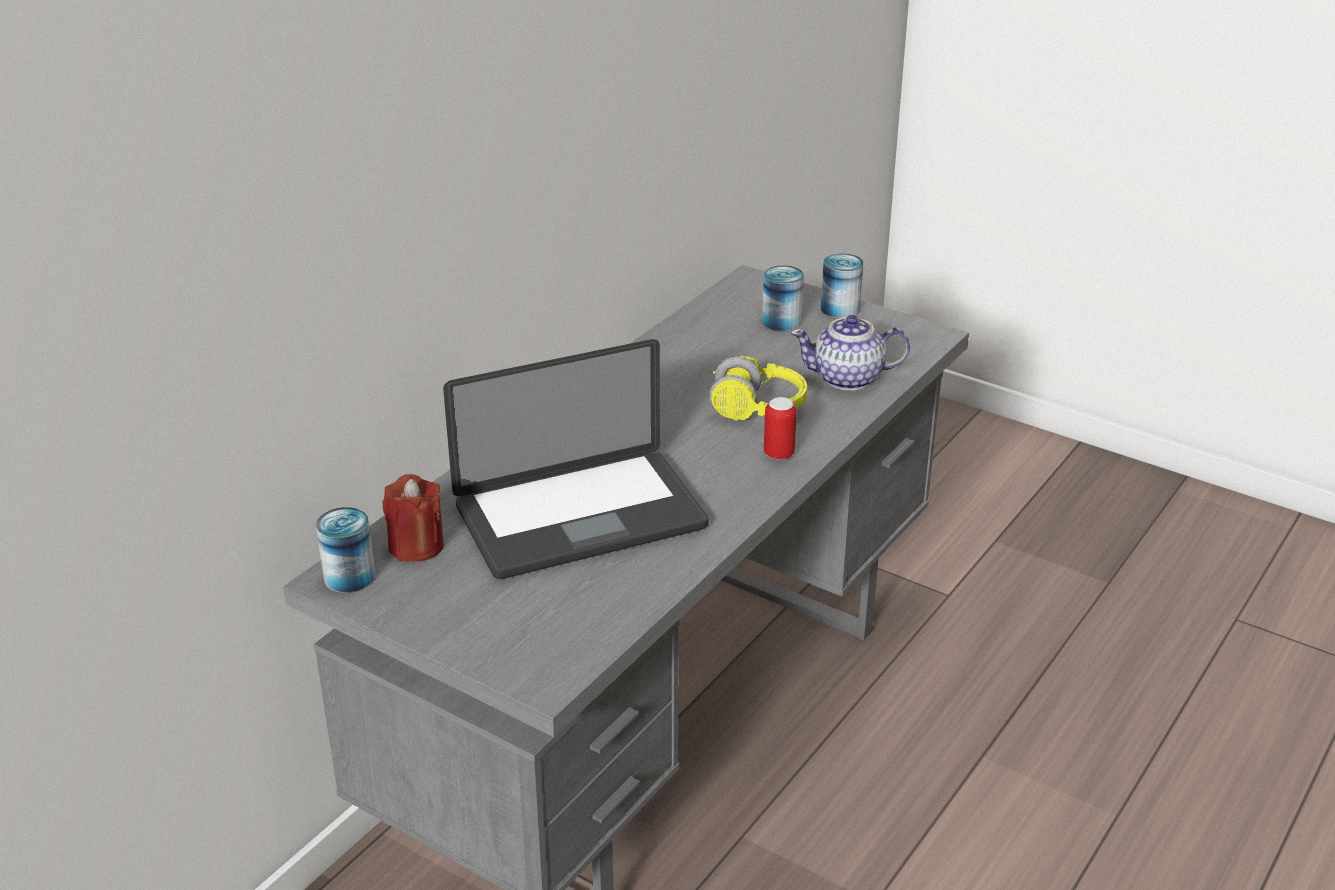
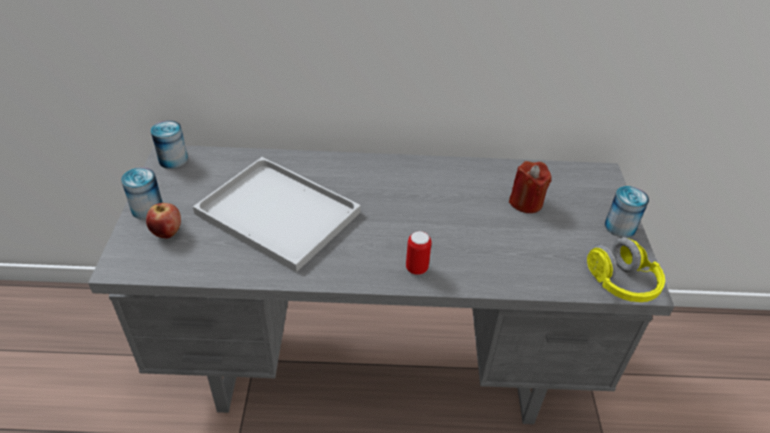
camera: 55 degrees right, 10 degrees up
(416, 546) = (213, 168): red candle -> red candle (526, 202)
(519, 623) = (167, 233): none -> apple
(580, 517) = (281, 213): laptop -> white tray
(757, 409) = (458, 237): yellow headphones -> yellow headphones (620, 283)
(781, 321) = (571, 206): can -> can (147, 209)
(848, 378) = (539, 265): teapot -> none

